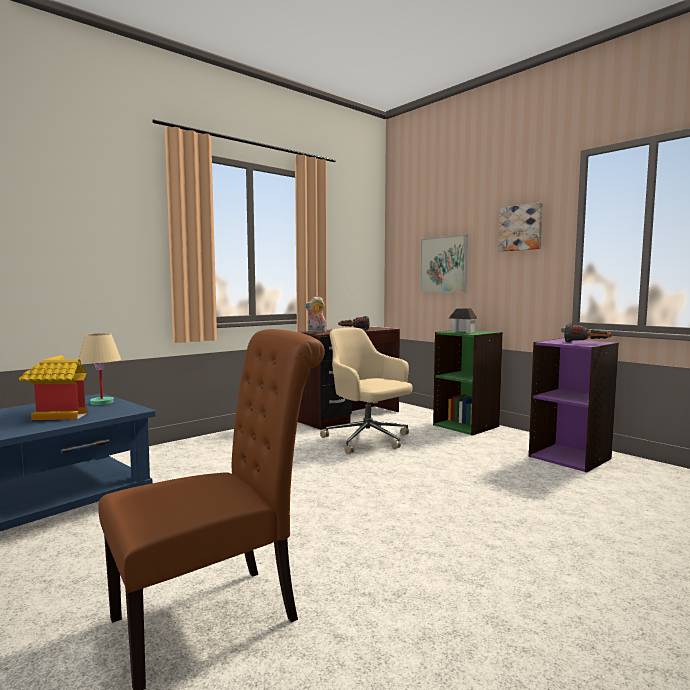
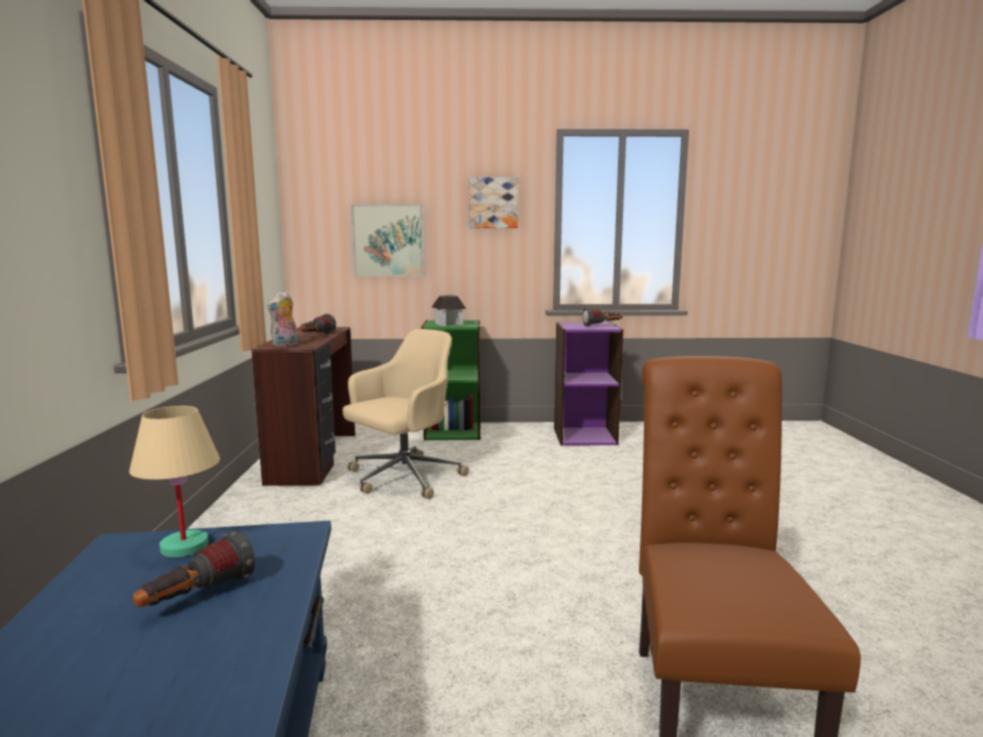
camera: 50 degrees left, 5 degrees up
(56, 415) = (197, 598): toy house -> flashlight
(368, 440) = (403, 478): beige office chair -> beige office chair turned 135 degrees clockwise

